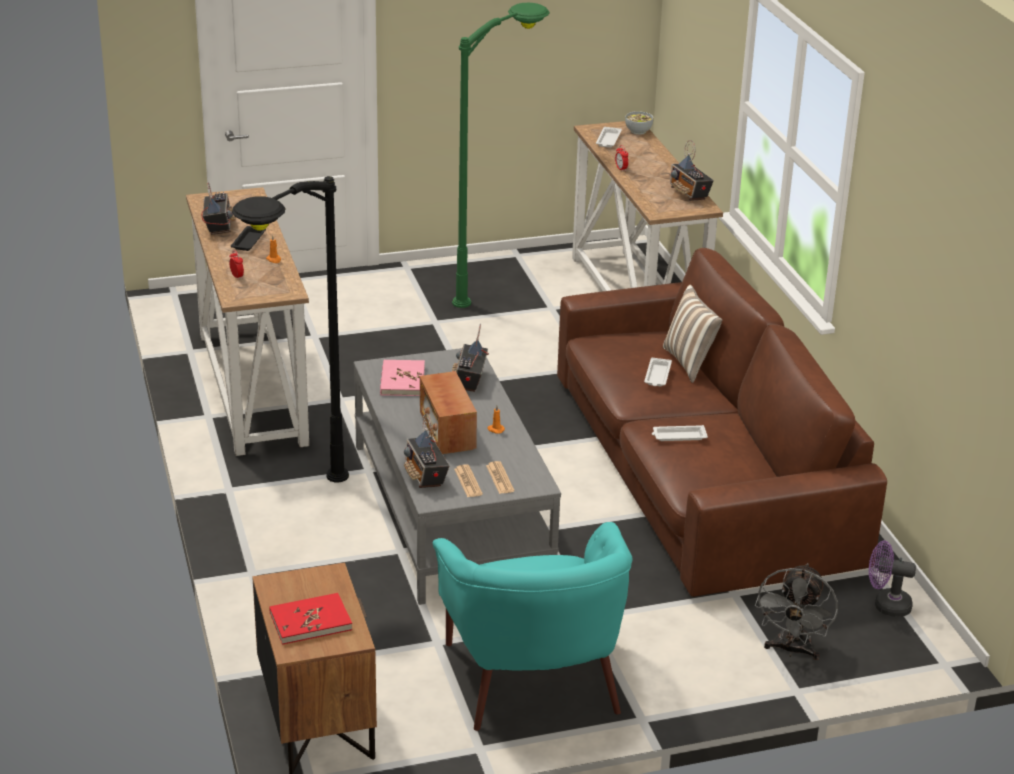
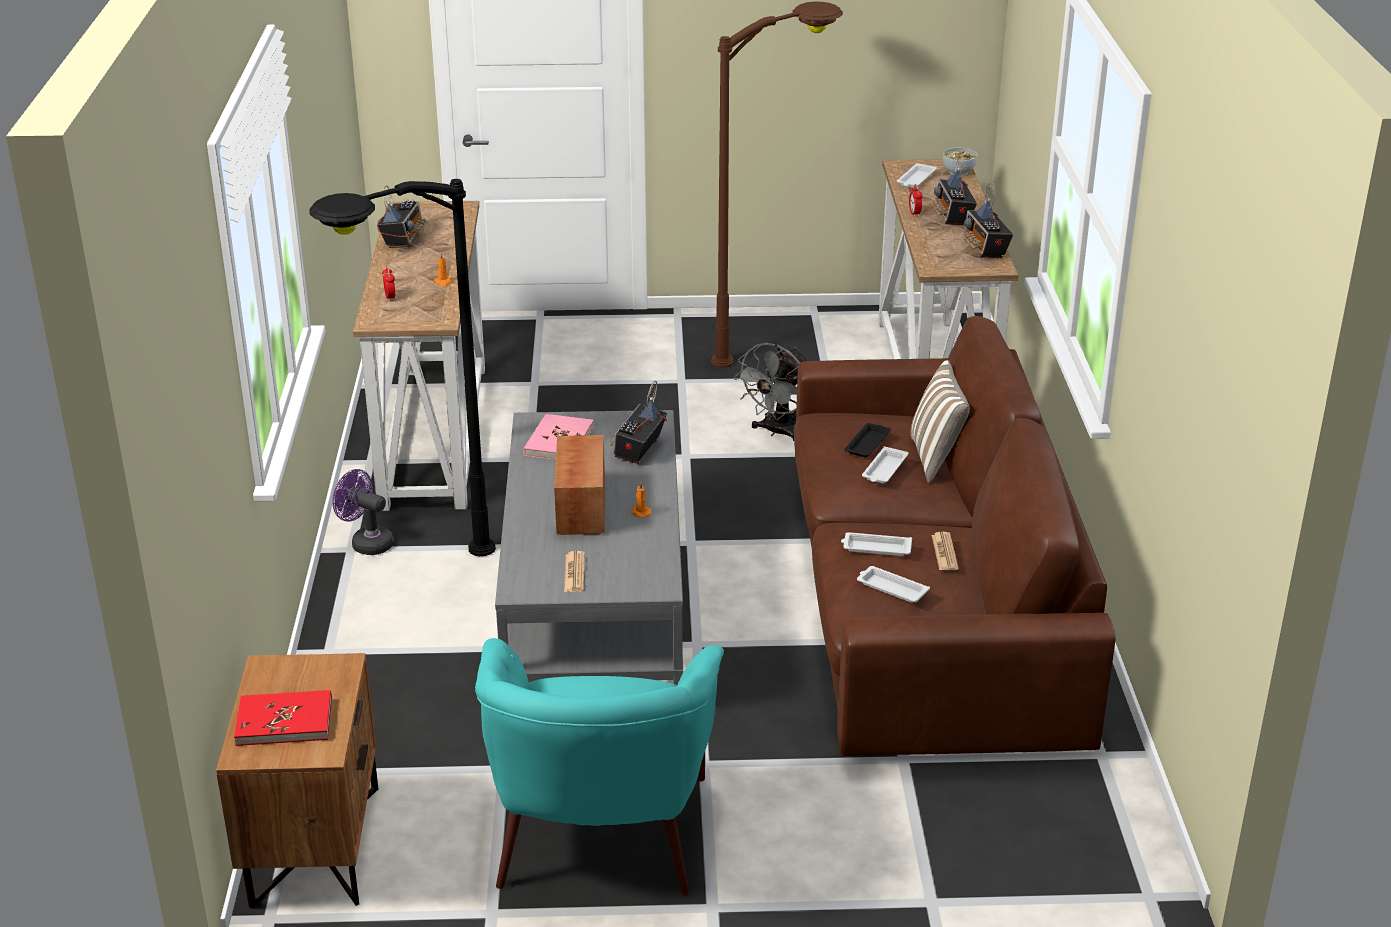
camera: 15 degrees right, 0 degrees up
(249, 241) = (427, 259): black tray -> black tray (868, 443)
(425, 476) = (526, 560): radio -> radio (953, 217)
(500, 478) = (615, 573): newspaper -> newspaper (944, 552)
(504, 284) = (782, 345): green floor lamp -> brown floor lamp
(703, 465) = (891, 588): none -> white tray
(792, 650) = (948, 845): grey fan -> grey fan (776, 432)
(886, 605) = (1099, 803): purple fan -> purple fan (367, 543)

